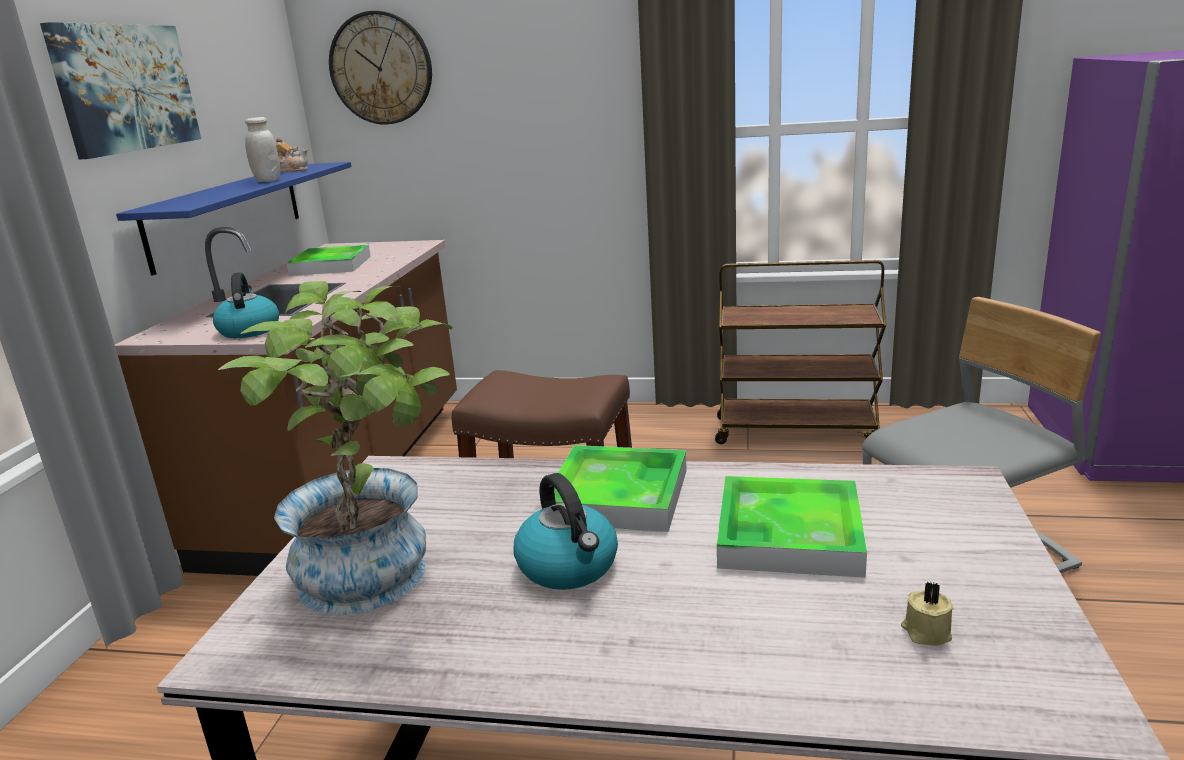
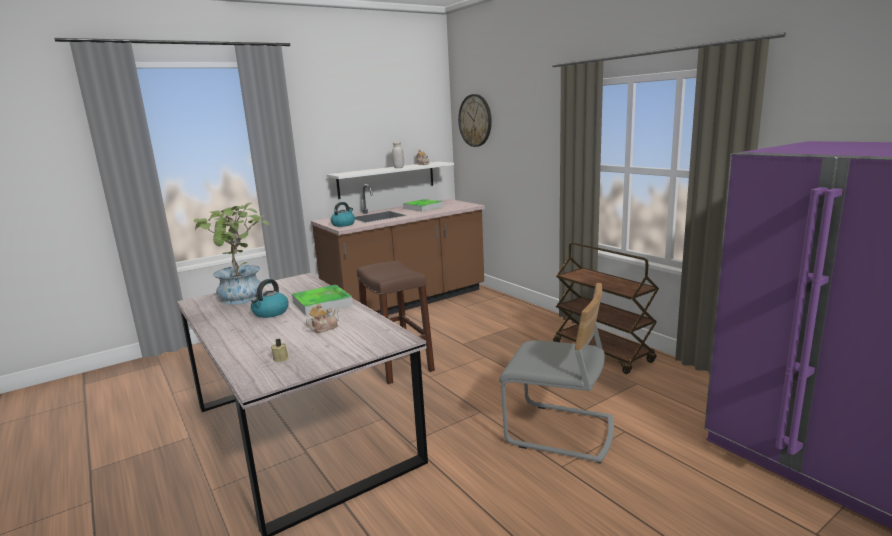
camera: 45 degrees right, 5 degrees down
(125, 88) = (342, 129): picture -> none
(228, 214) = (387, 179): blue shelf -> white shelf
(789, 534) = (324, 328): tray -> teapot

